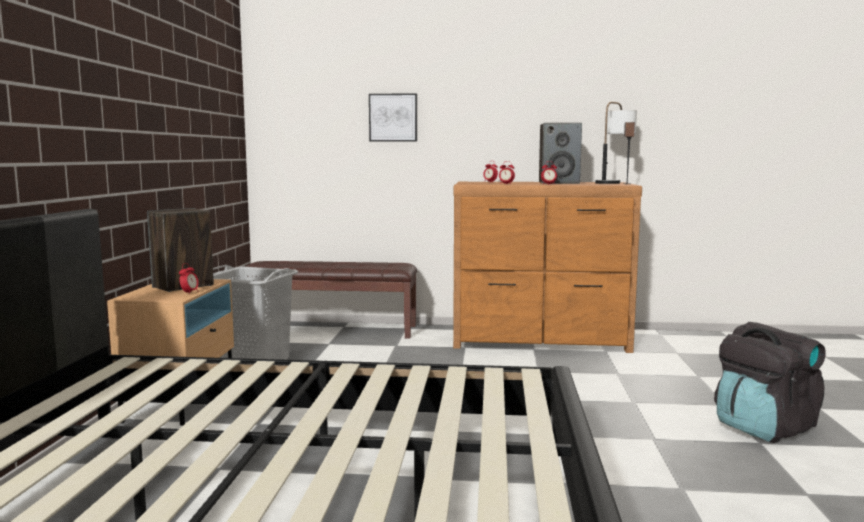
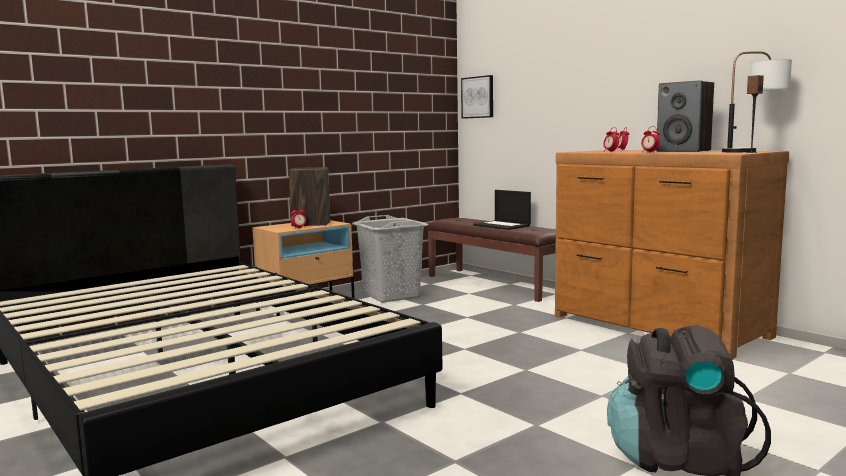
camera: 45 degrees right, 0 degrees up
(342, 264) = (502, 225): none -> laptop
(393, 117) = (558, 87): picture -> picture (478, 97)

